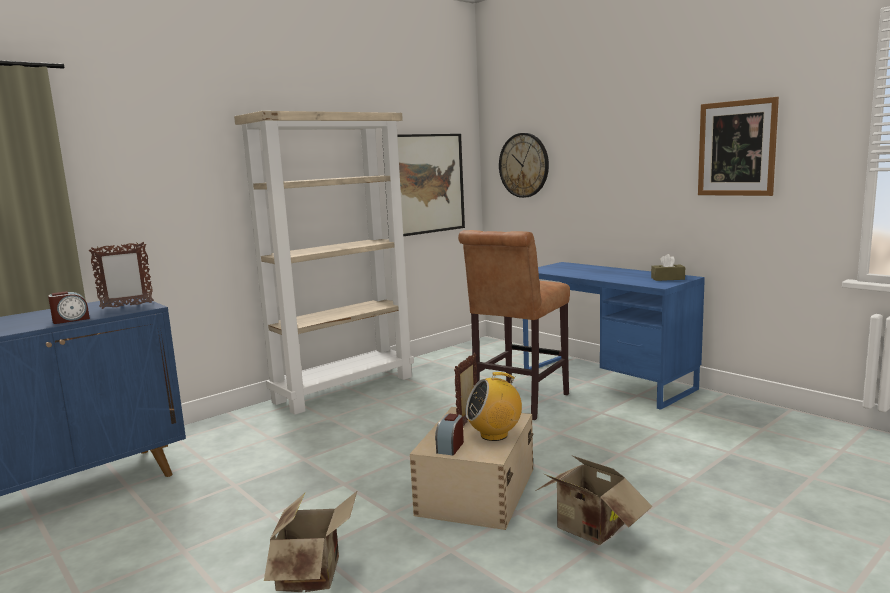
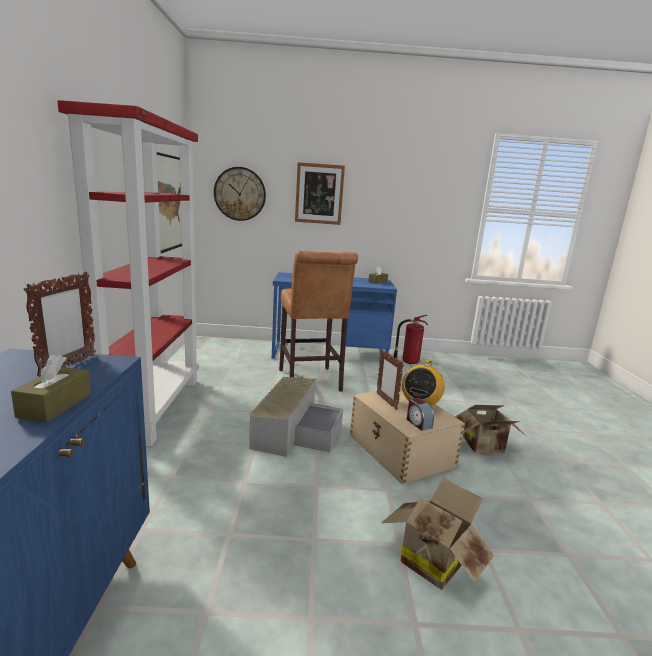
camera: 50 degrees left, 5 degrees up
(71, 320) = (55, 405): alarm clock -> brown tissue box
(345, 388) = (154, 407): beige bookcase -> red bookcase
(413, 439) = (295, 430): none -> grey storage box
(710, 412) = (409, 362): none -> fire extinguisher
(736, 148) = (413, 200): picture -> picture (319, 194)

